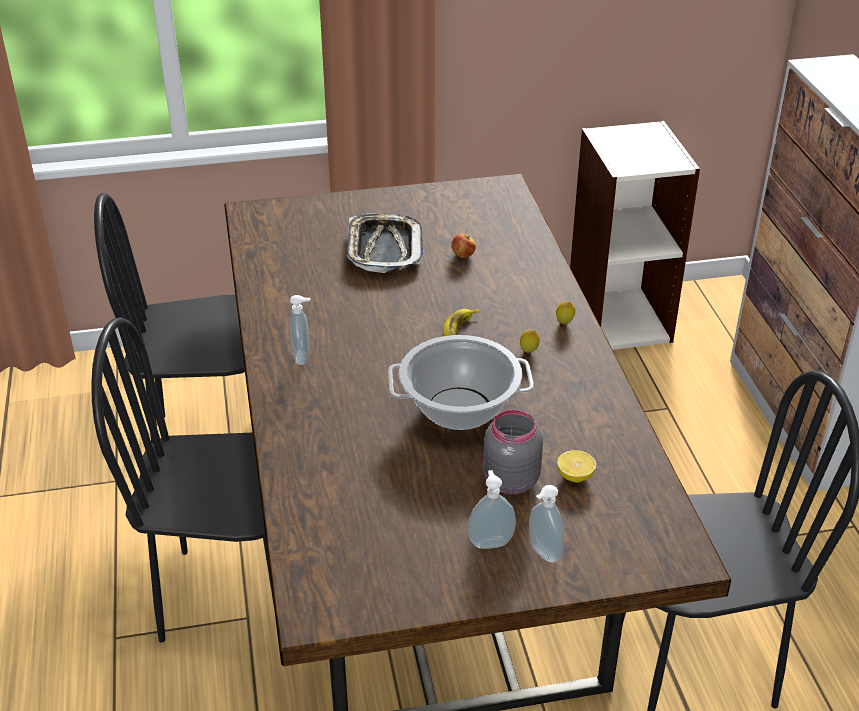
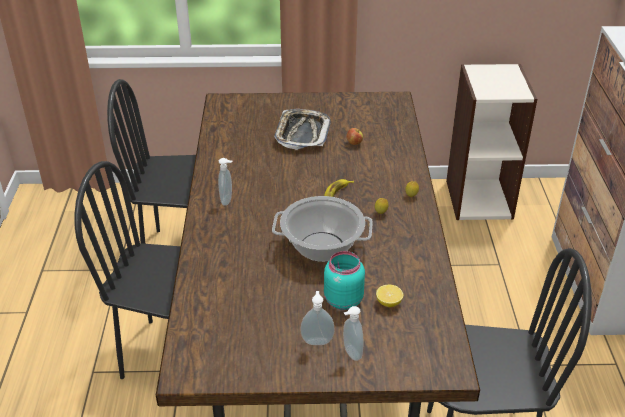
camera: 10 degrees right, 0 degrees up
(509, 481) = (342, 300): grey jar -> turquoise jar

